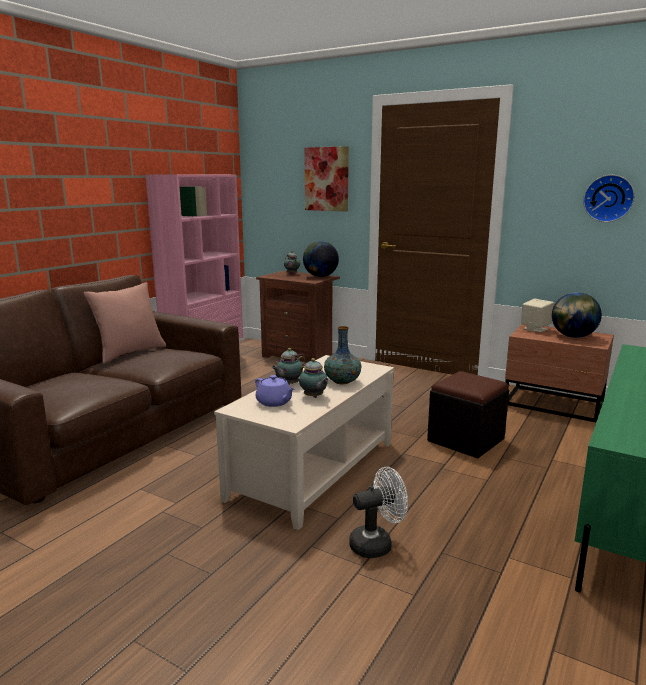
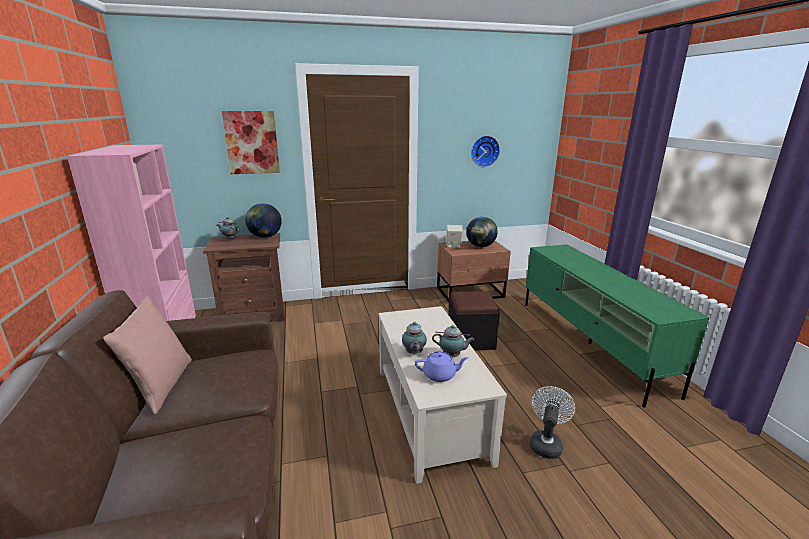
camera: 45 degrees left, 5 degrees up
(342, 381) = (440, 333): vase -> none

